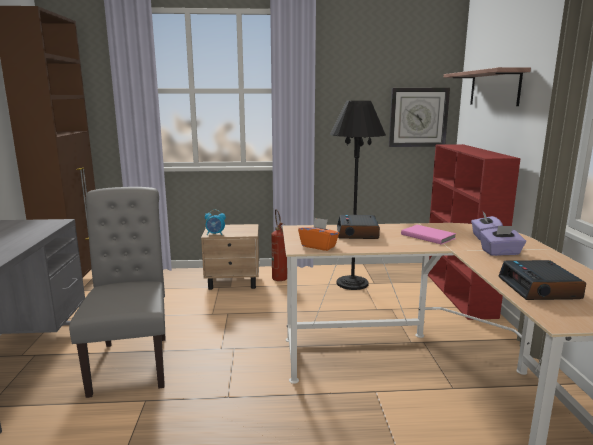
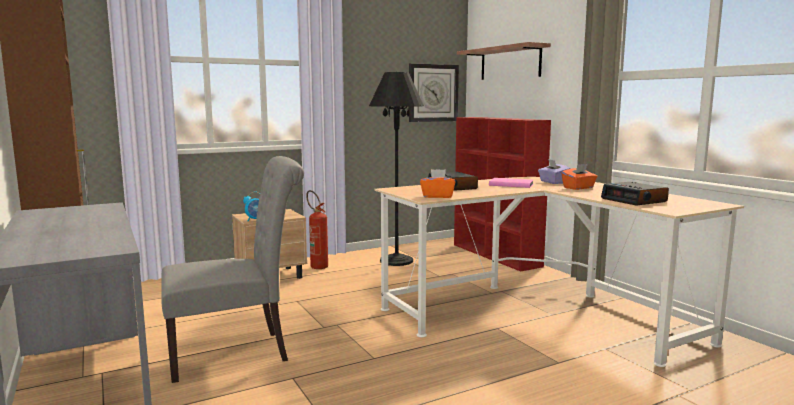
camera: 25 degrees left, 5 degrees down
(132, 360) = (237, 353): grey chair -> grey chair turned 105 degrees clockwise
(500, 252) = (578, 188): purple tissue box -> orange tissue box

